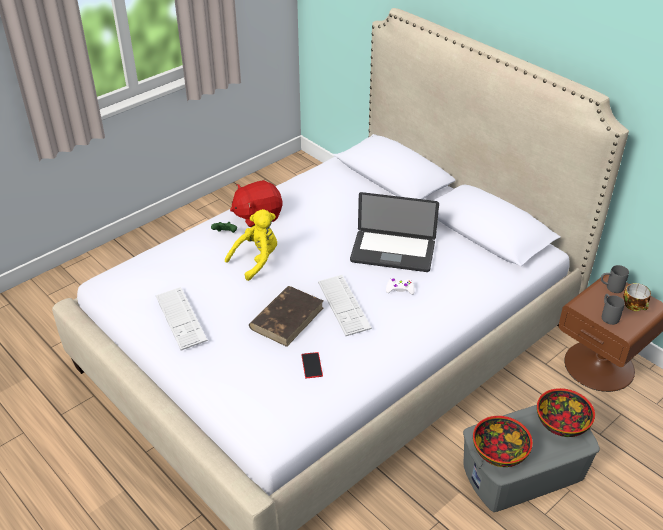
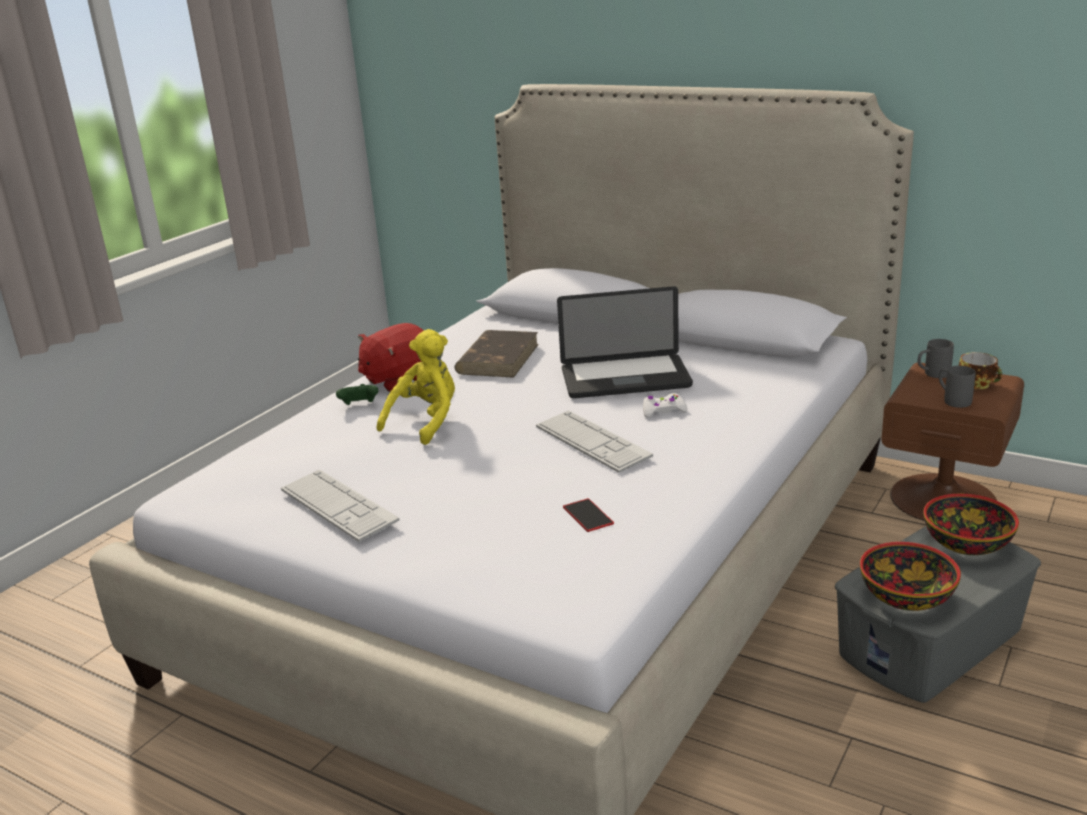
camera: 15 degrees left, 15 degrees down
(287, 318) = (513, 472): brown book -> brown book (498, 358)

